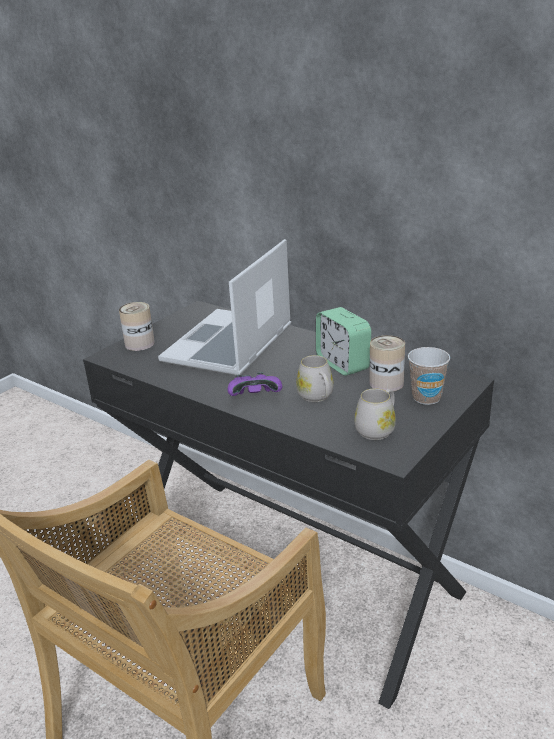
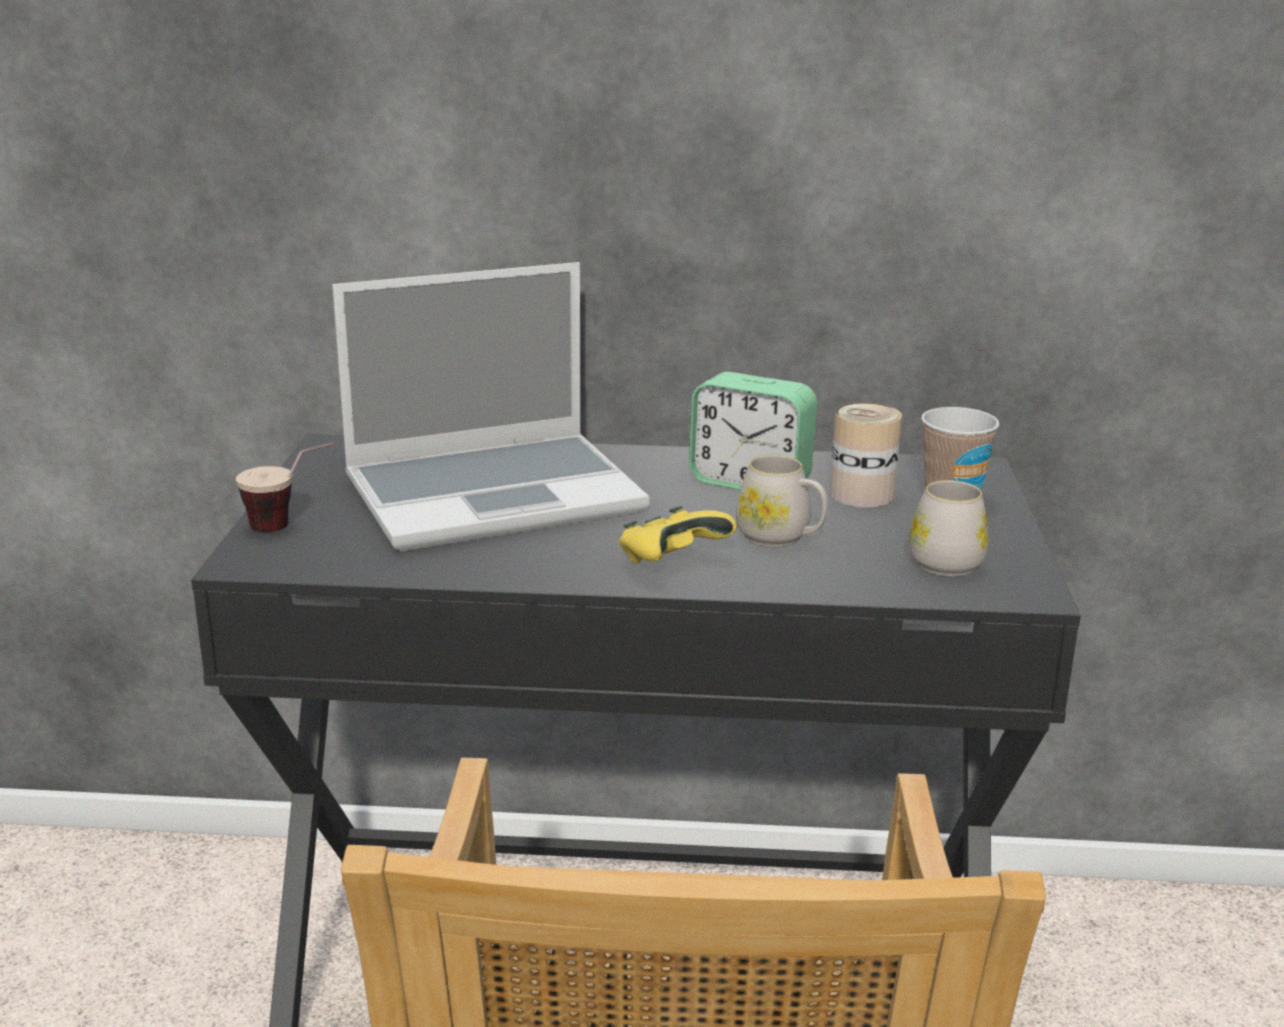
camera: 35 degrees left, 5 degrees down
(139, 344) = (291, 526): can -> cup
(229, 346) = (496, 494): laptop -> laptop turned 105 degrees counterclockwise
(255, 397) = (672, 562): purple game controller -> yellow game controller

